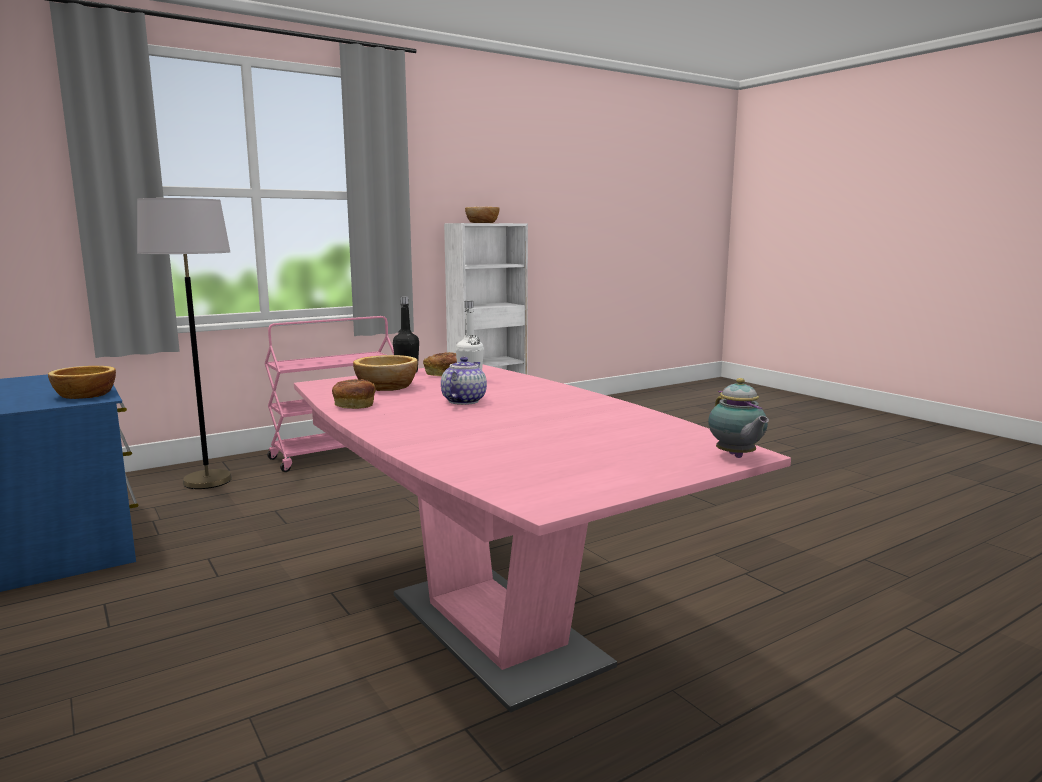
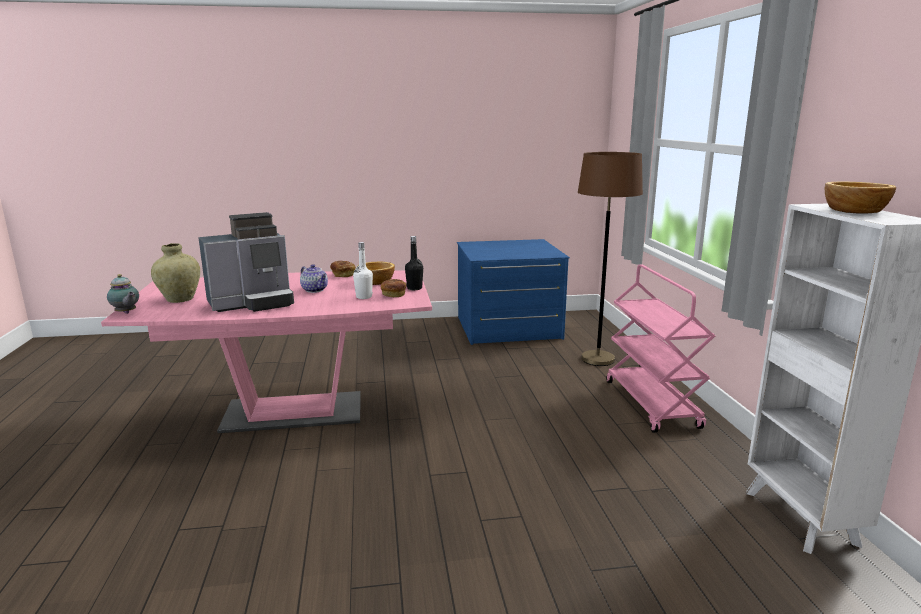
camera: 115 degrees right, 5 degrees up
(84, 395) = (488, 256): bowl -> none
(207, 481) = (597, 359): grey floor lamp -> brown floor lamp
(568, 411) = (253, 303): none -> coffee machine
(620, 450) = (180, 299): none -> beige vase
(736, 457) = (126, 313): teapot -> teapot turned 150 degrees counterclockwise

